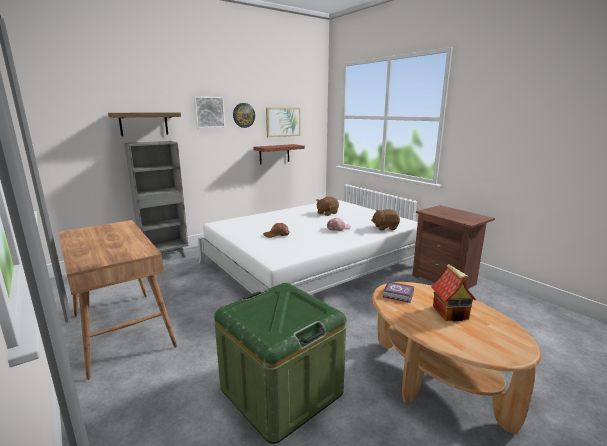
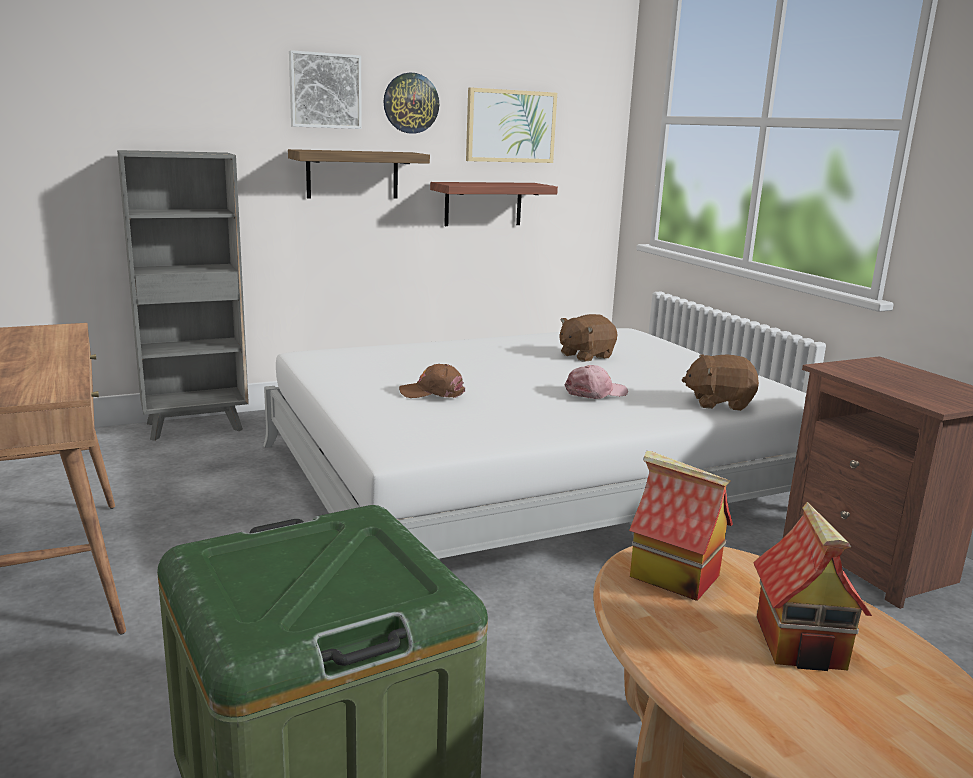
camera: 10 degrees right, 0 degrees up
(144, 124) = (166, 109): shelf -> shelf (352, 174)
(398, 295) = (672, 576): book -> toy house

